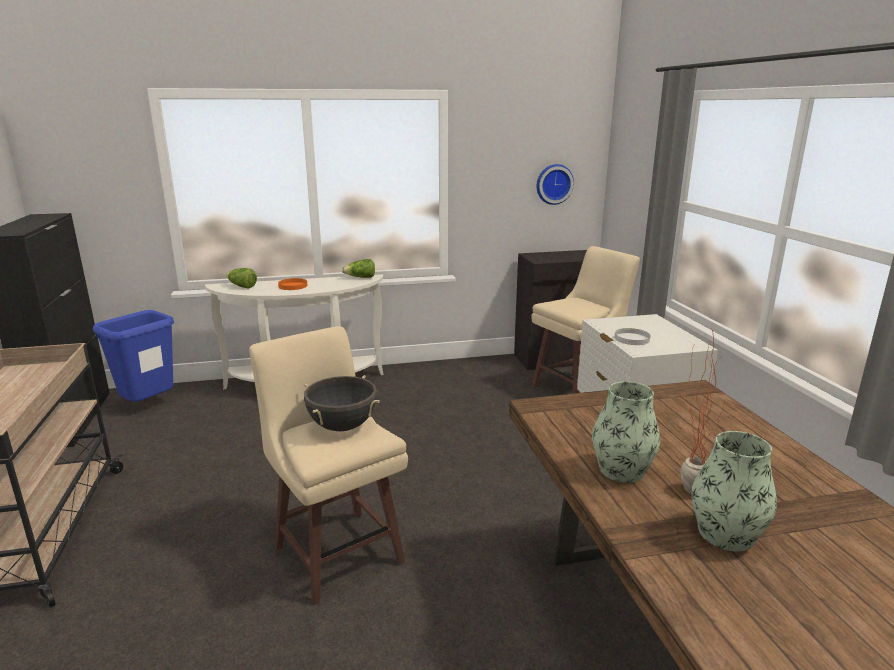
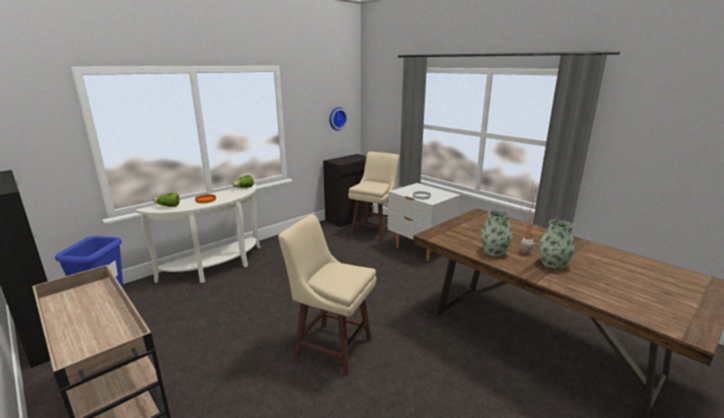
camera: 30 degrees left, 0 degrees up
(343, 426) = (338, 270): black cooking pot -> none

